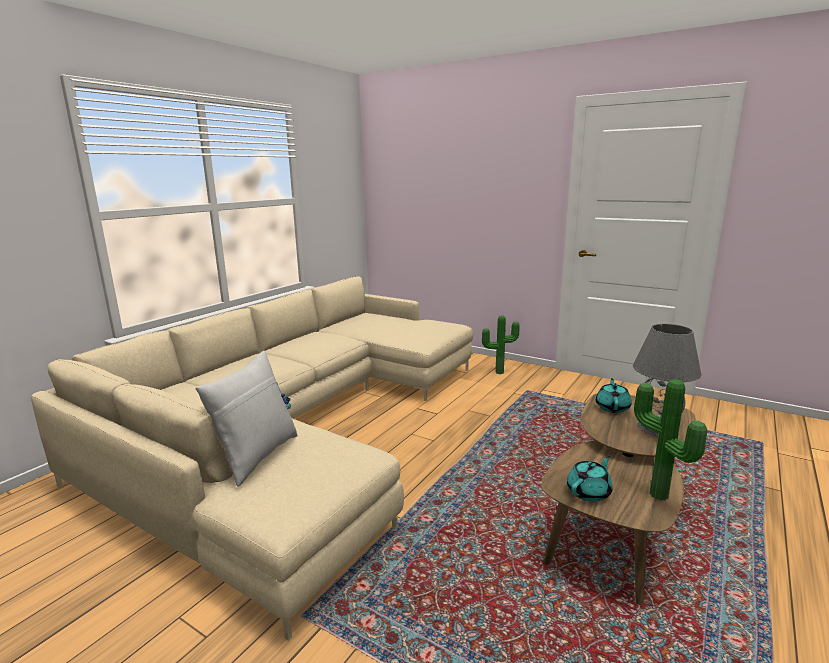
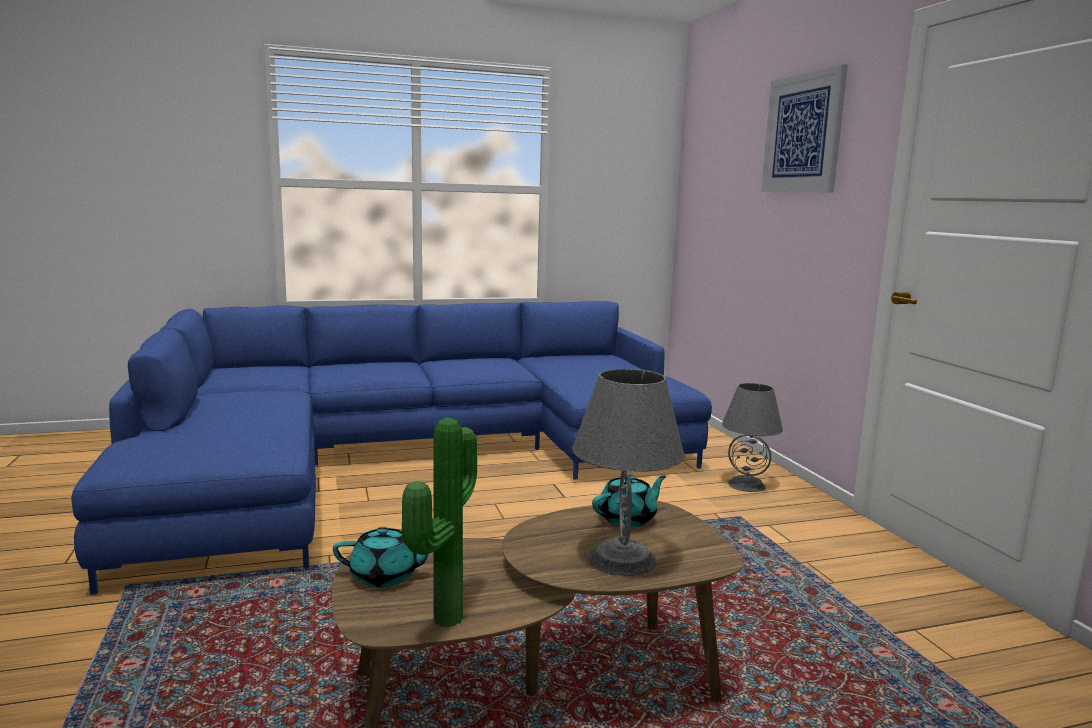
camera: 40 degrees right, 5 degrees down
(257, 457) = (205, 424): grey pillow -> none
(299, 429) = (404, 459): beige sofa -> blue sofa
(490, 160) = (803, 134): none -> picture
(499, 372) = (747, 485): potted plant -> grey table lamp

